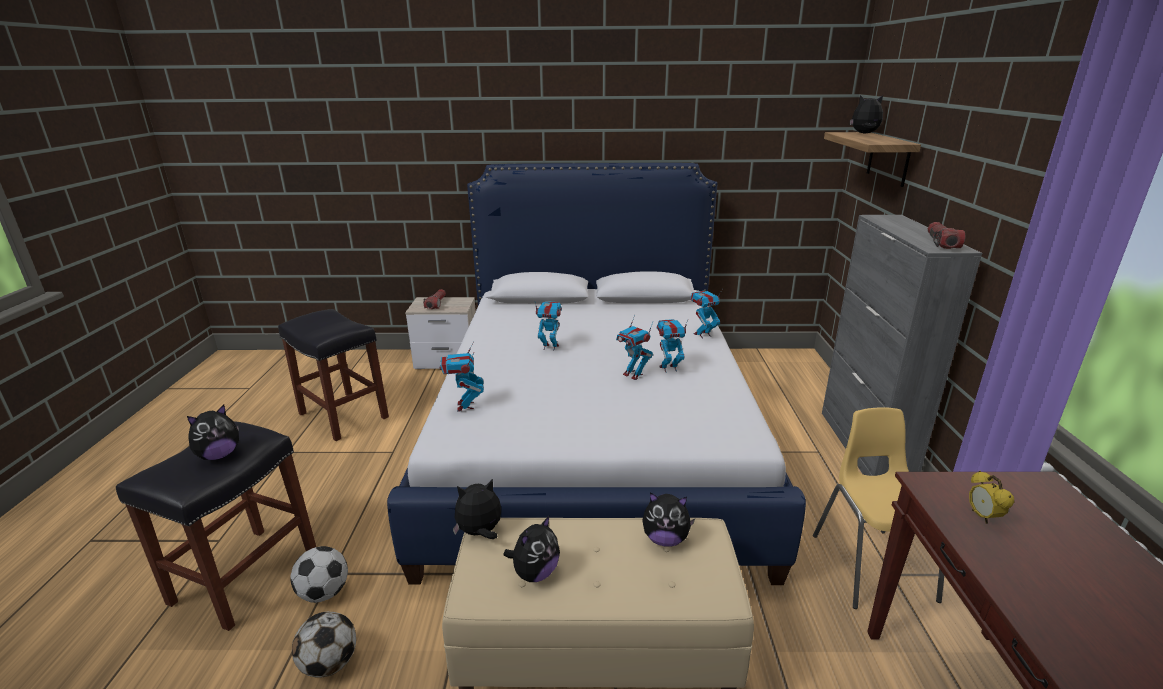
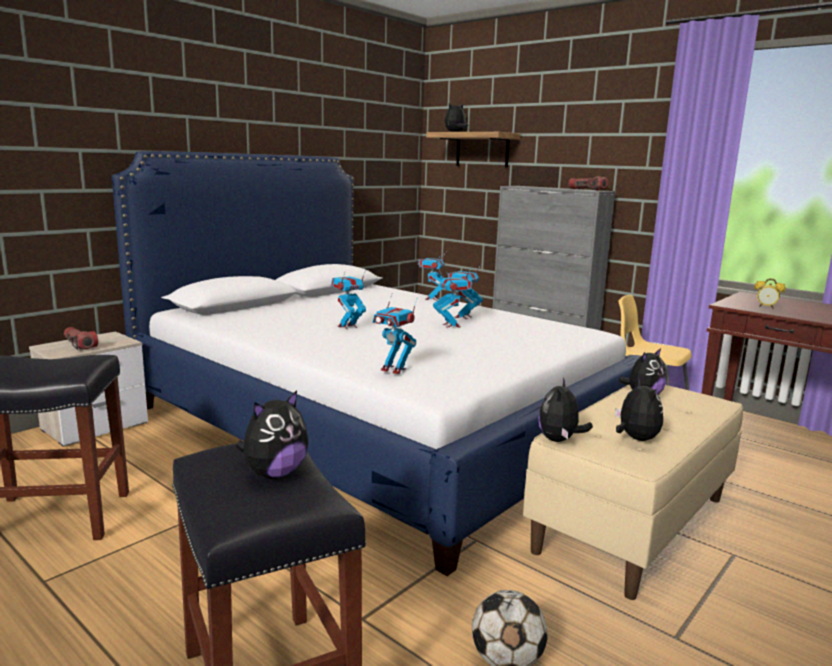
camera: 50 degrees left, 10 degrees down
(219, 455) = (274, 473): plush toy -> plush toy turned 45 degrees clockwise
(324, 593) = (389, 633): football -> none
(633, 375) = (451, 325): toy robot -> toy robot turned 105 degrees counterclockwise

